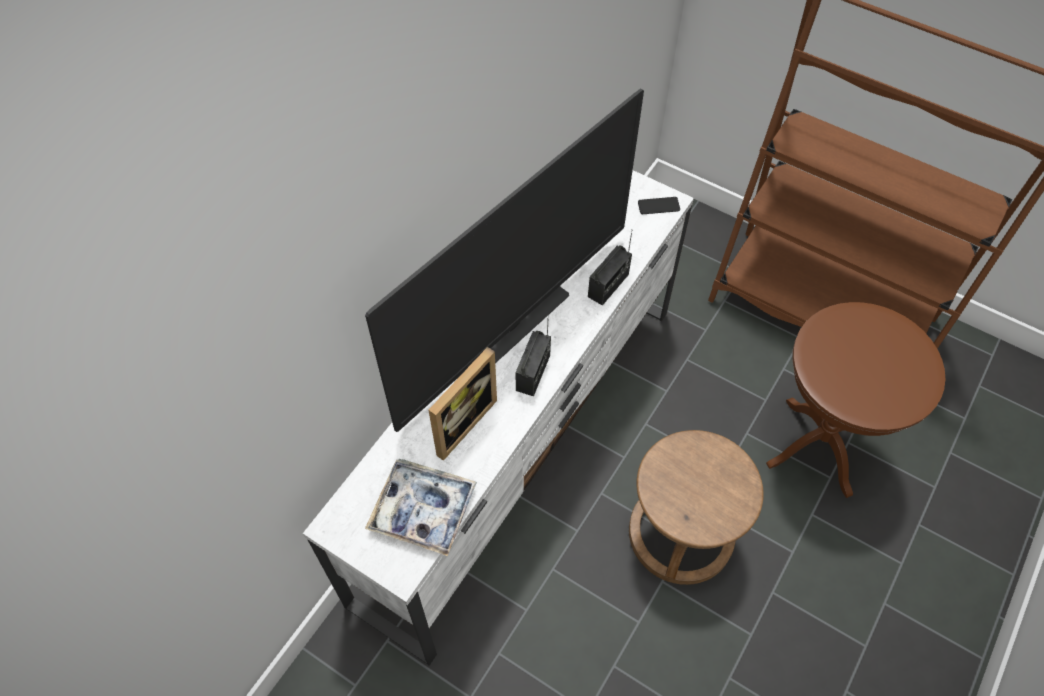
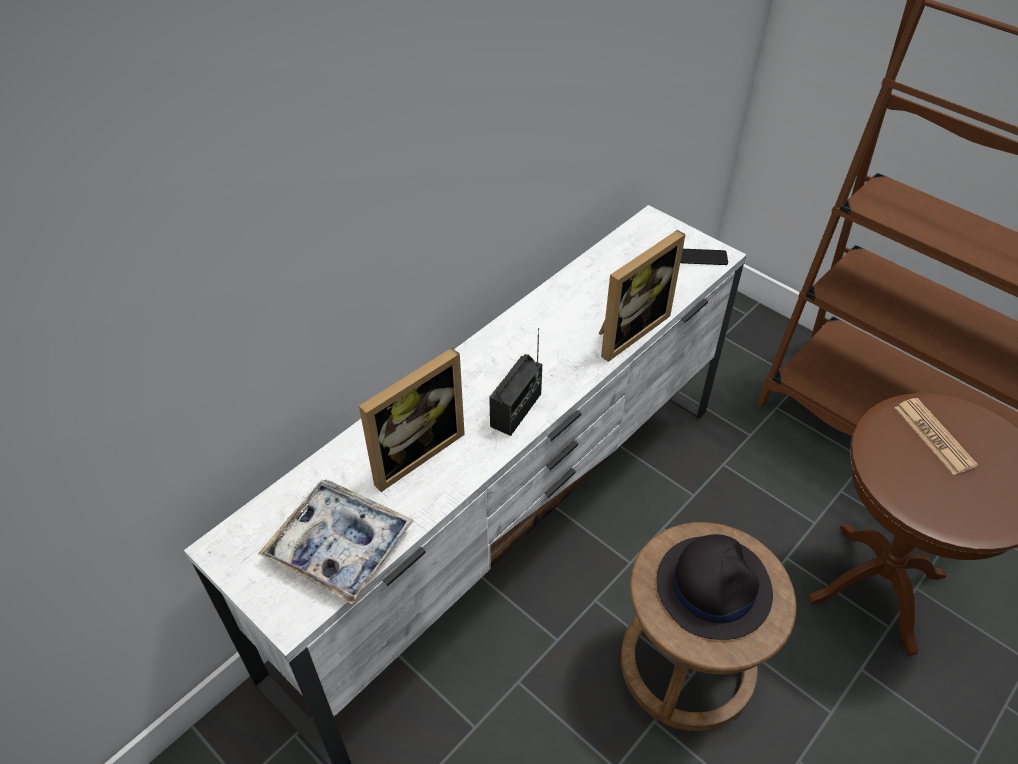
camera: 10 degrees right, 10 degrees down
(514, 329) = (504, 361): television -> none
(608, 285) = (627, 330): radio -> picture frame
(700, 482) = (713, 586): none -> black hat
(854, 340) = (934, 436): none -> newspaper

